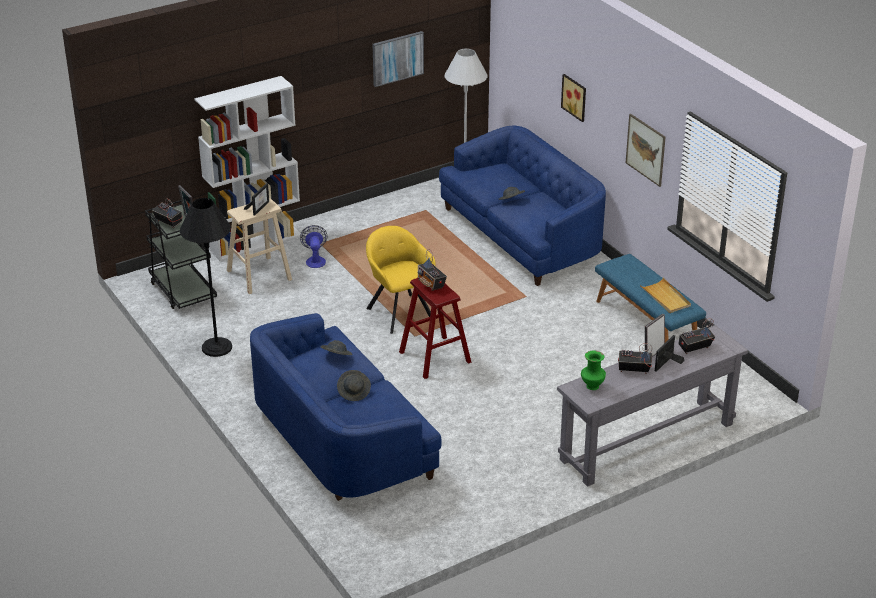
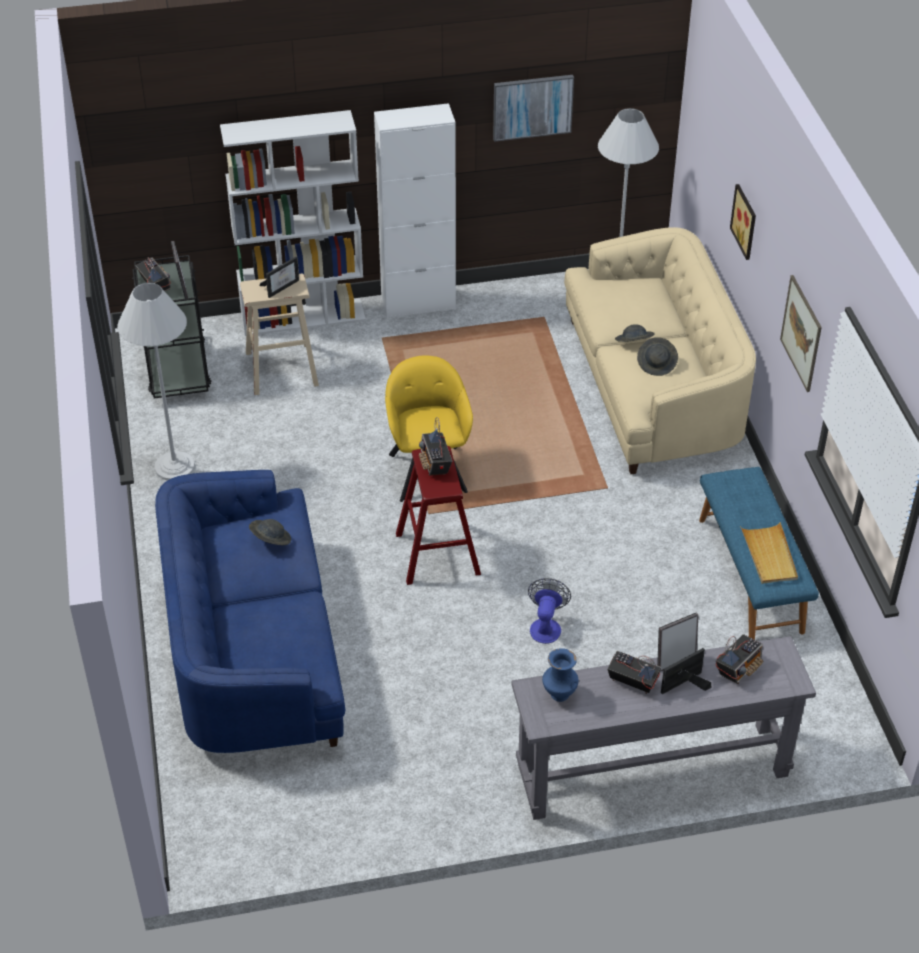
camera: 20 degrees right, 10 degrees up
(216, 347) = (174, 466): black floor lamp -> white floor lamp
(315, 260) = (363, 362): fan -> fan (546, 626)
(333, 219) = (418, 304): none -> white cabinet
(354, 392) = (264, 602): grey hat -> grey hat (657, 364)
(522, 235) = (652, 387): blue sofa -> beige sofa
(592, 386) = (559, 694): green vase -> blue vase
(694, 348) = (738, 668): radio -> radio turned 135 degrees clockwise

